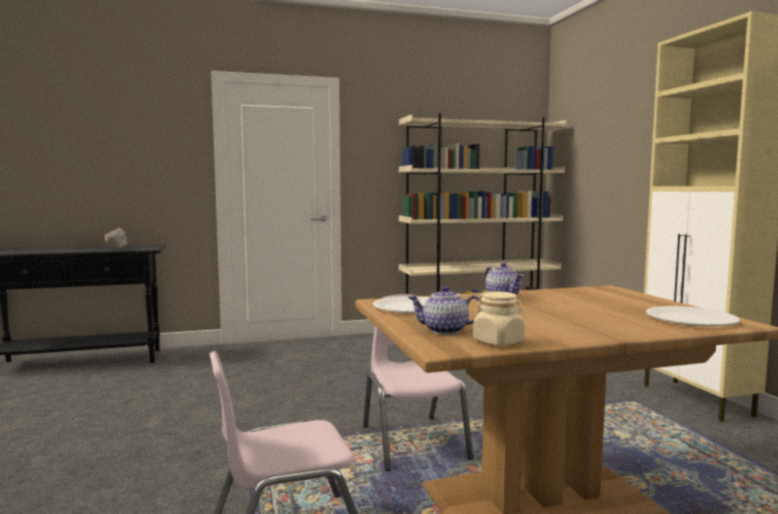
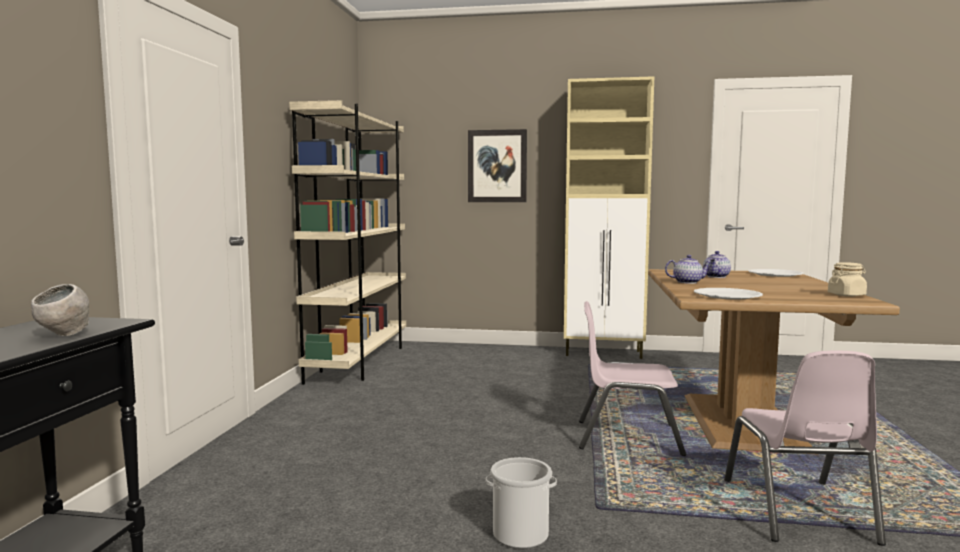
camera: 65 degrees left, 0 degrees up
(198, 428) = (520, 535): none -> bucket
(444, 330) = (815, 298): teapot -> teapot (717, 276)
(633, 154) = (497, 166): none -> picture

